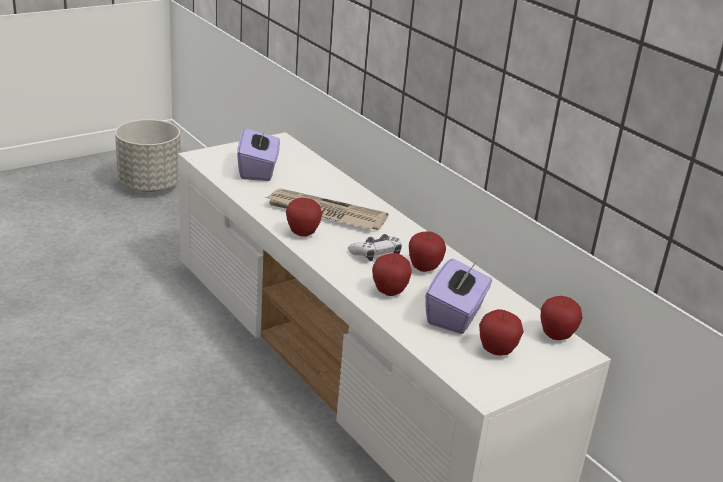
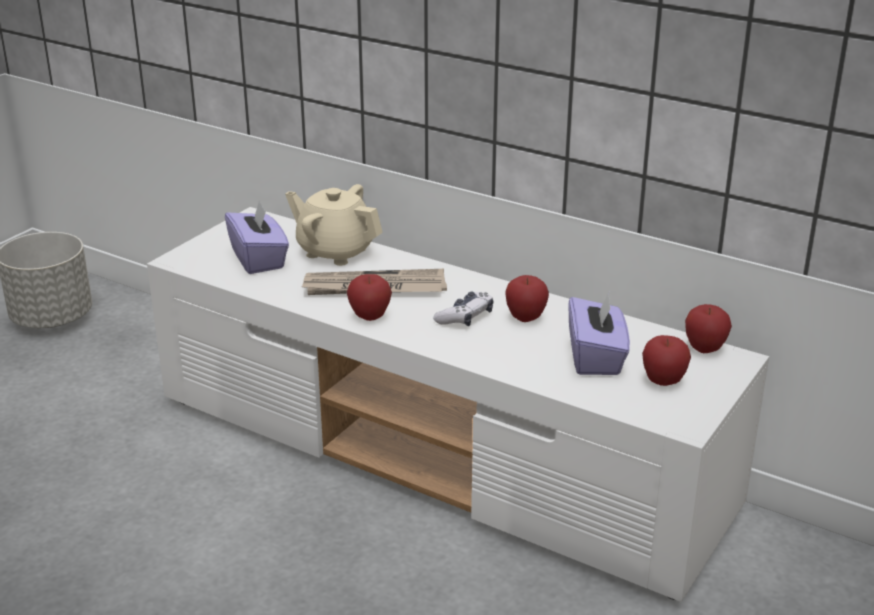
camera: 20 degrees left, 0 degrees up
(319, 179) = (335, 251): none -> beige teapot
(389, 292) = (512, 353): apple -> none

